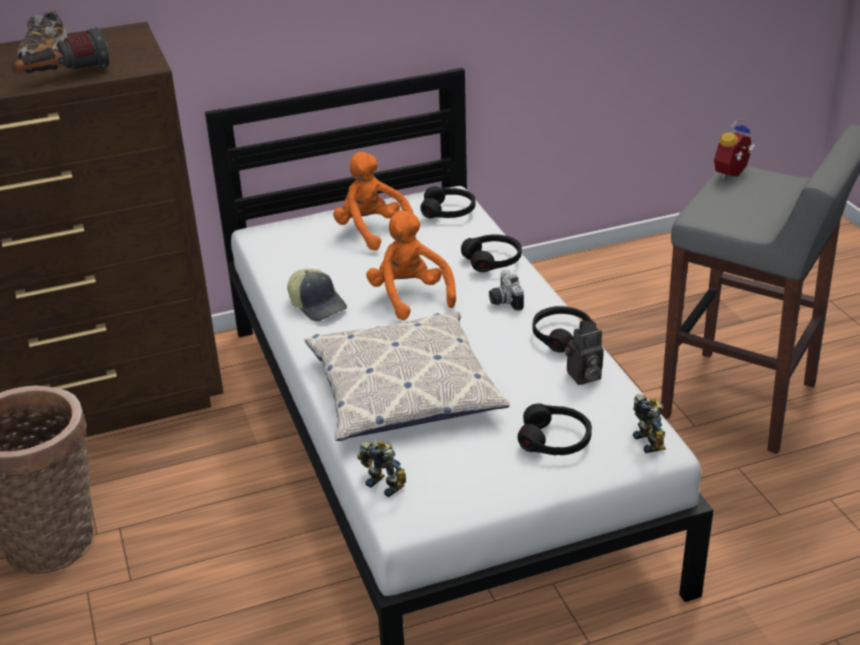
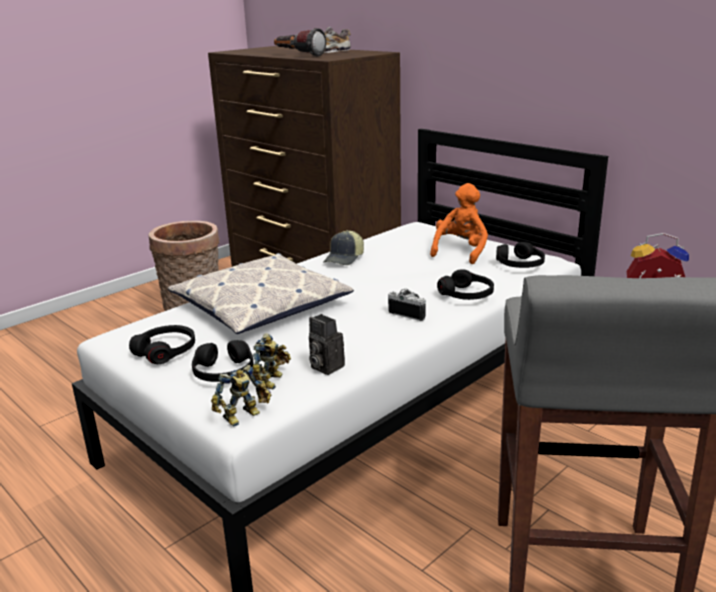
camera: 65 degrees right, 10 degrees down
(385, 483) = (146, 324): toy robot -> toy robot (272, 381)
(409, 296) = (383, 281): orange plush toy -> none
(503, 301) = (410, 312): camera -> camera turned 75 degrees clockwise
(562, 336) = (381, 346): black headphones -> black headphones (166, 351)

